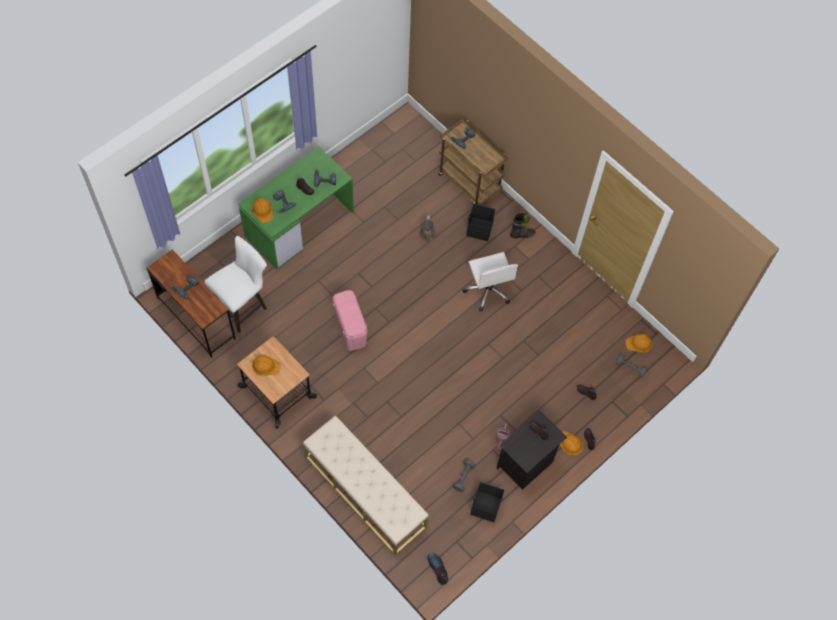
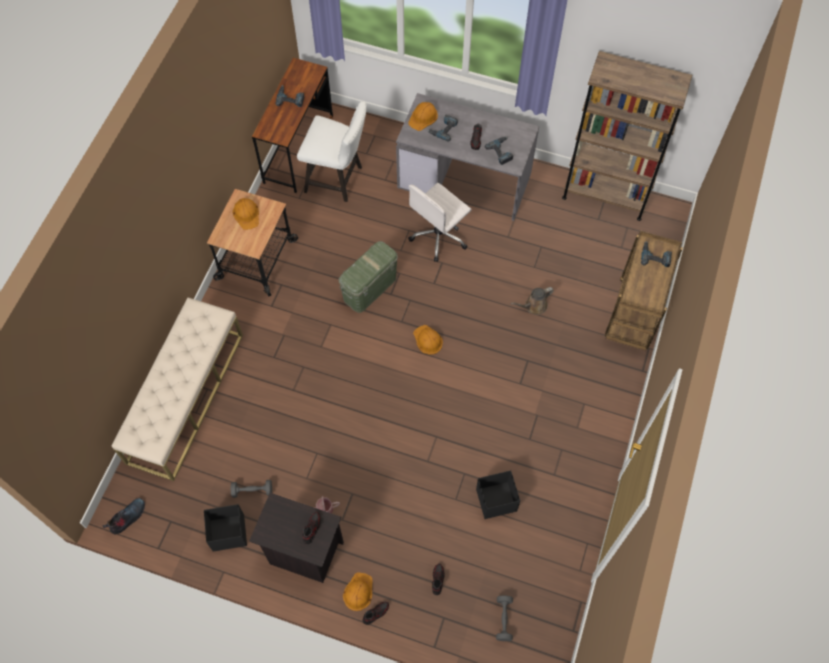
camera: 65 degrees right, 0 degrees up
(299, 223) = (465, 180): green desk -> grey desk
(350, 329) = (370, 288): pink storage box -> green storage box
(369, 147) = (605, 195): none -> brown bookcase
(479, 229) = (579, 355): black storage box -> black storage box (495, 500)
(488, 290) = (506, 403): white office chair -> white office chair (439, 236)
(522, 235) = (604, 404): black boot -> none
(639, 343) = (545, 615): orange hard hat -> orange hard hat (427, 340)

